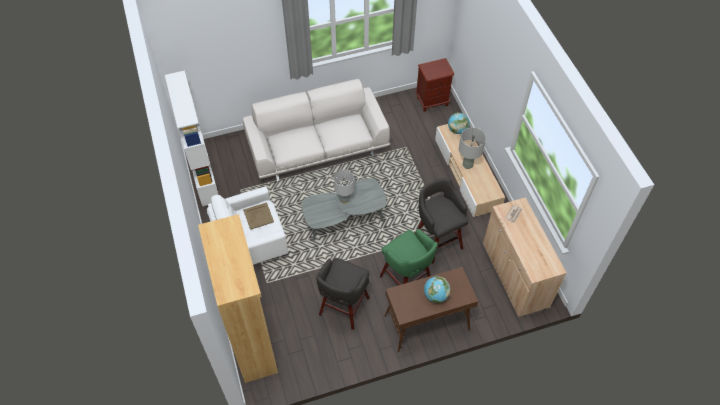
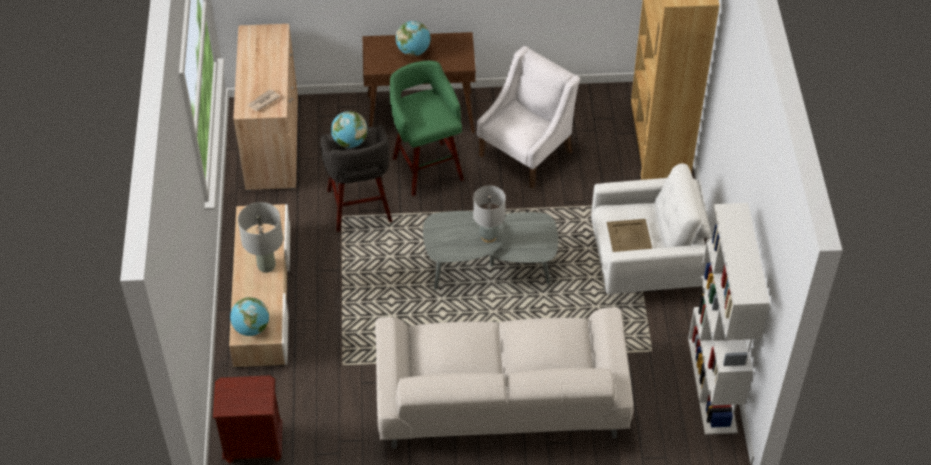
camera: 165 degrees left, 5 degrees down
(343, 308) = (526, 153): grey stool -> white armchair
(448, 214) = (350, 142): none -> globe

